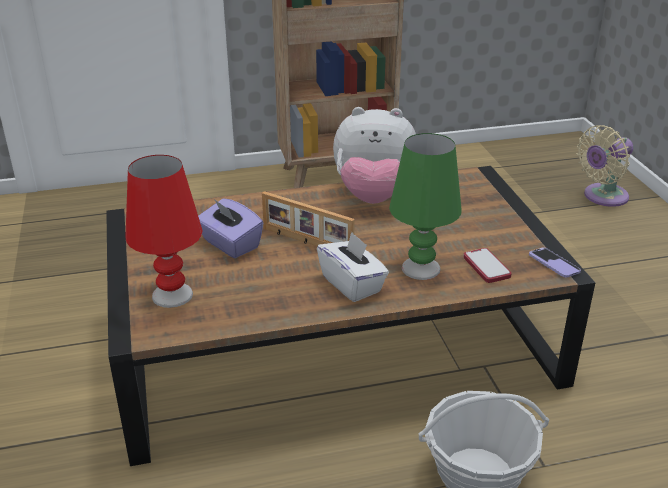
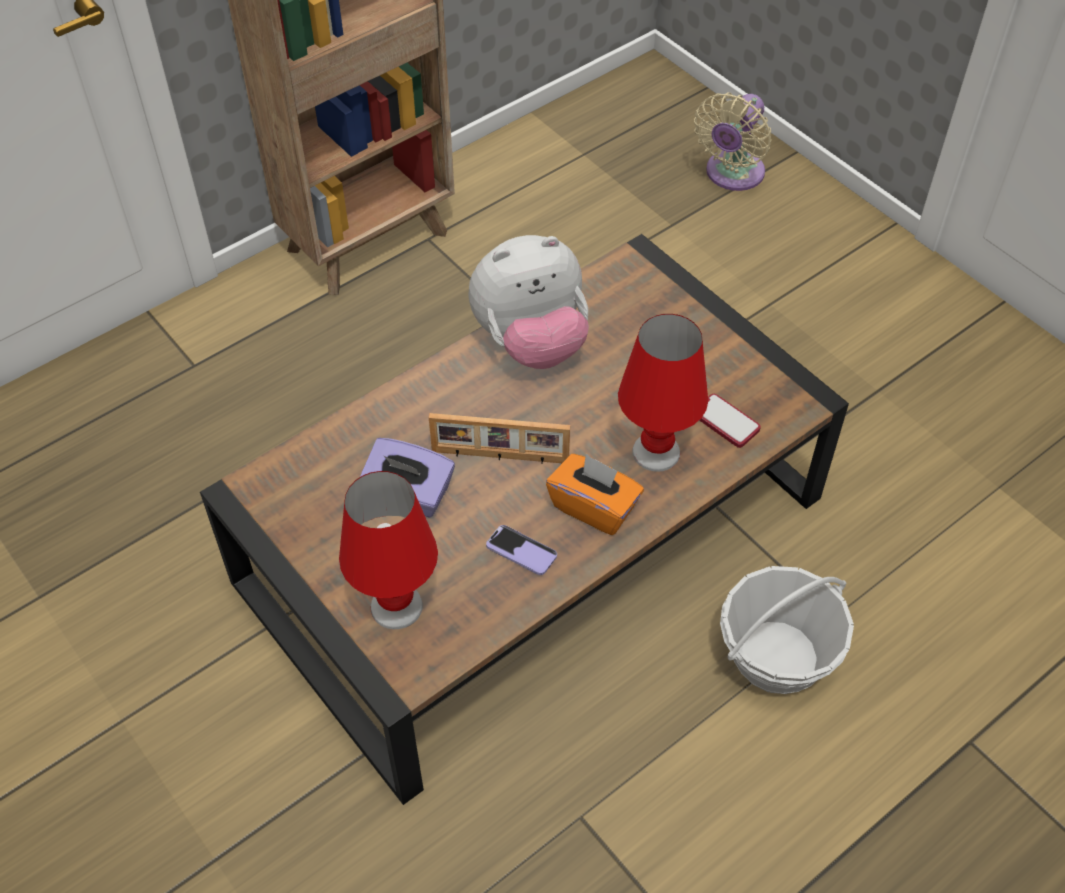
camera: 25 degrees left, 20 degrees up
(352, 284) = (594, 507): white tissue box -> orange tissue box
(420, 268) = (655, 452): green table lamp -> red table lamp
(554, 264) = (794, 390): phone -> phone (521, 551)

